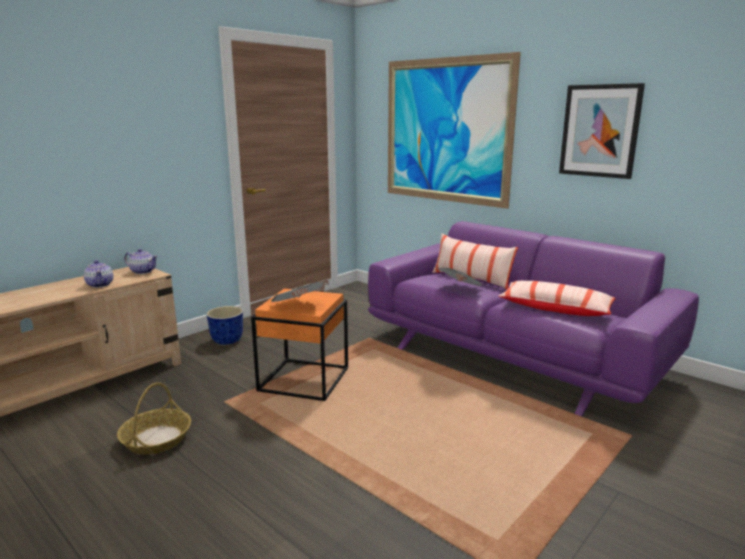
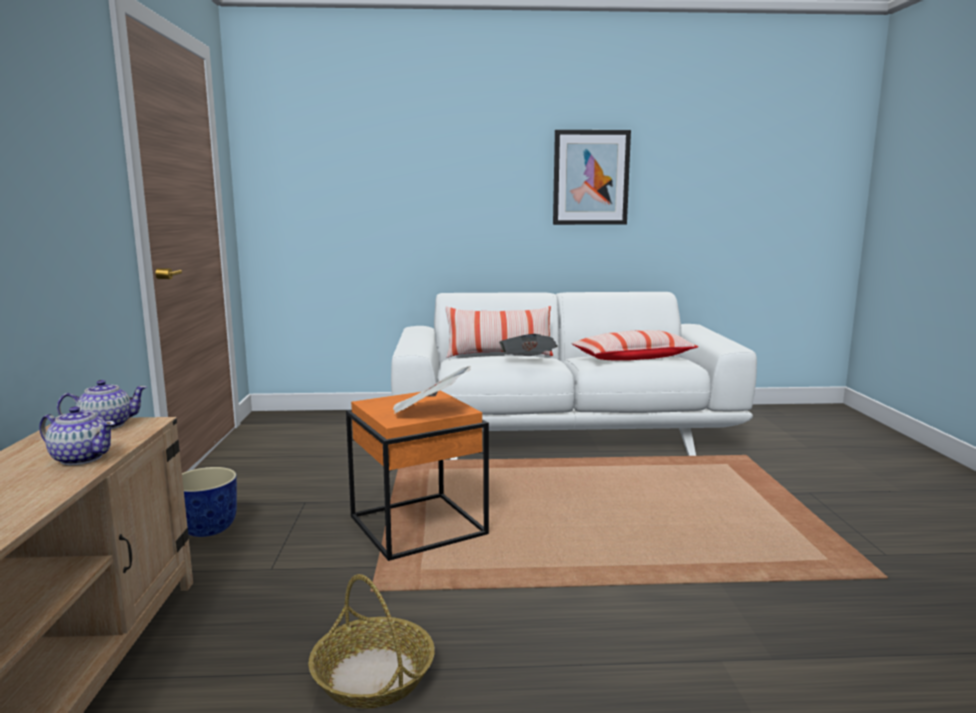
camera: 45 degrees left, 5 degrees down
(446, 131) = (397, 182): picture -> none
(513, 355) = (563, 431): purple sofa -> white sofa

